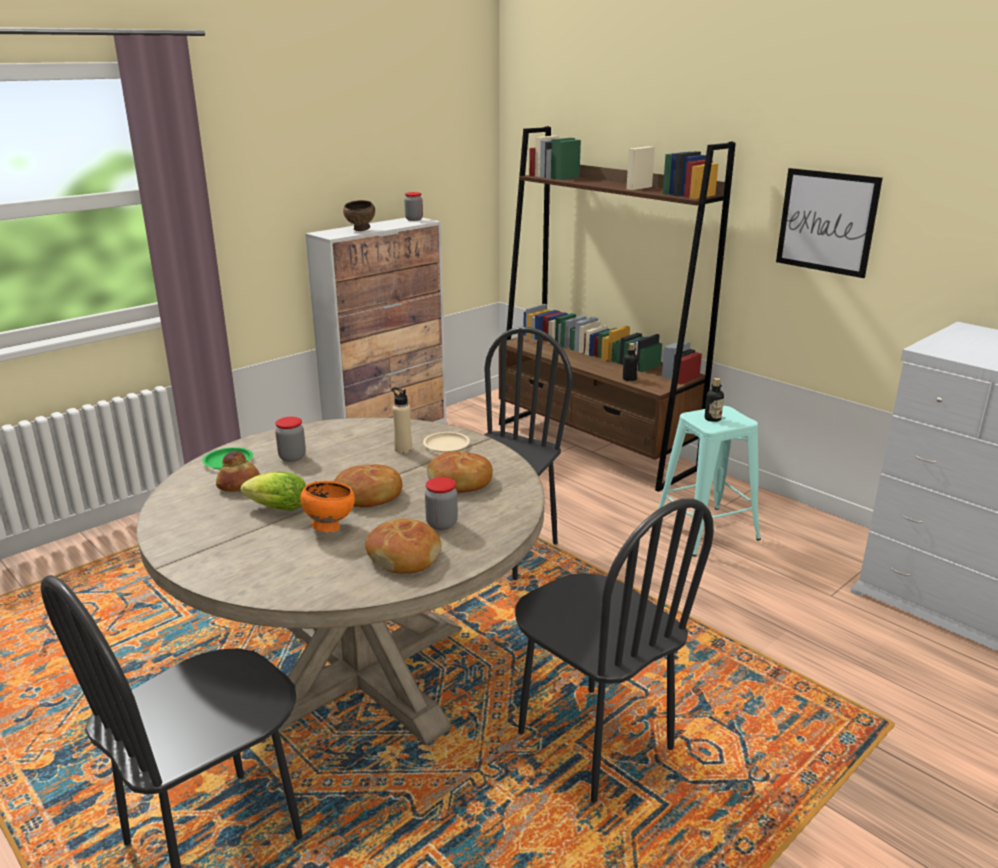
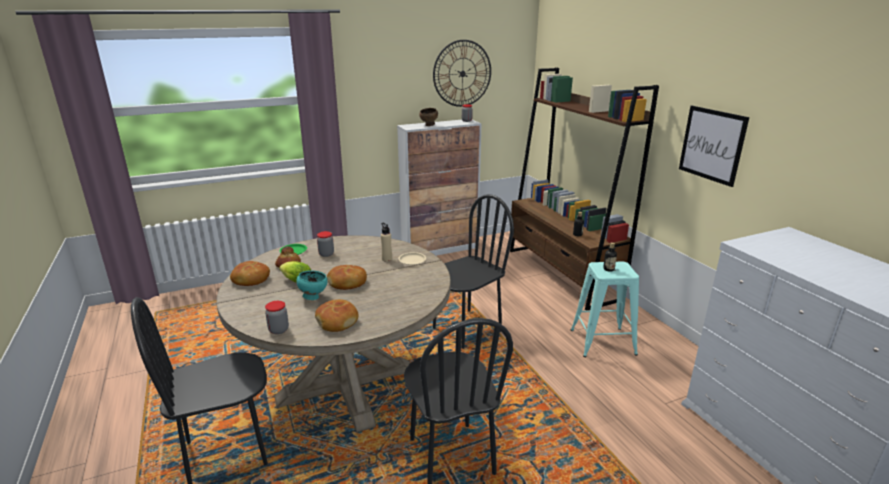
camera: 20 degrees right, 0 degrees up
(329, 527) = (313, 297): orange bowl -> turquoise bowl
(398, 141) = (462, 73): none -> wall clock
(442, 524) = (372, 306): jar -> jar (278, 330)
(460, 482) = (402, 284): bread -> bread (250, 279)

